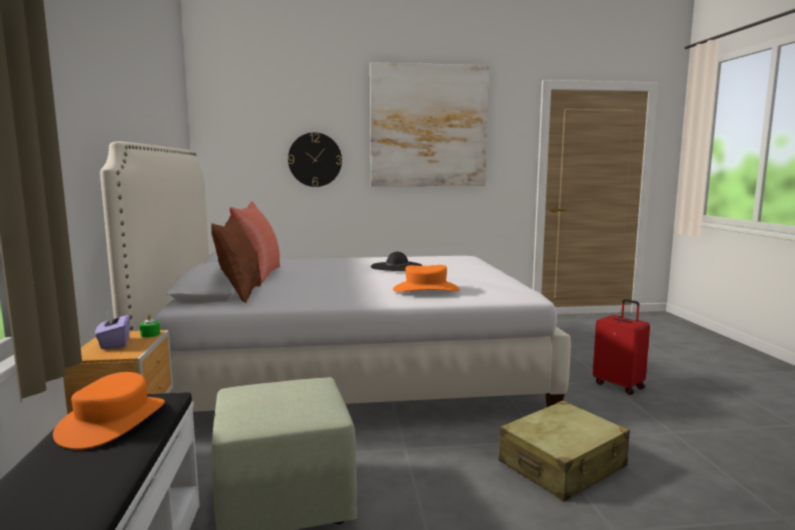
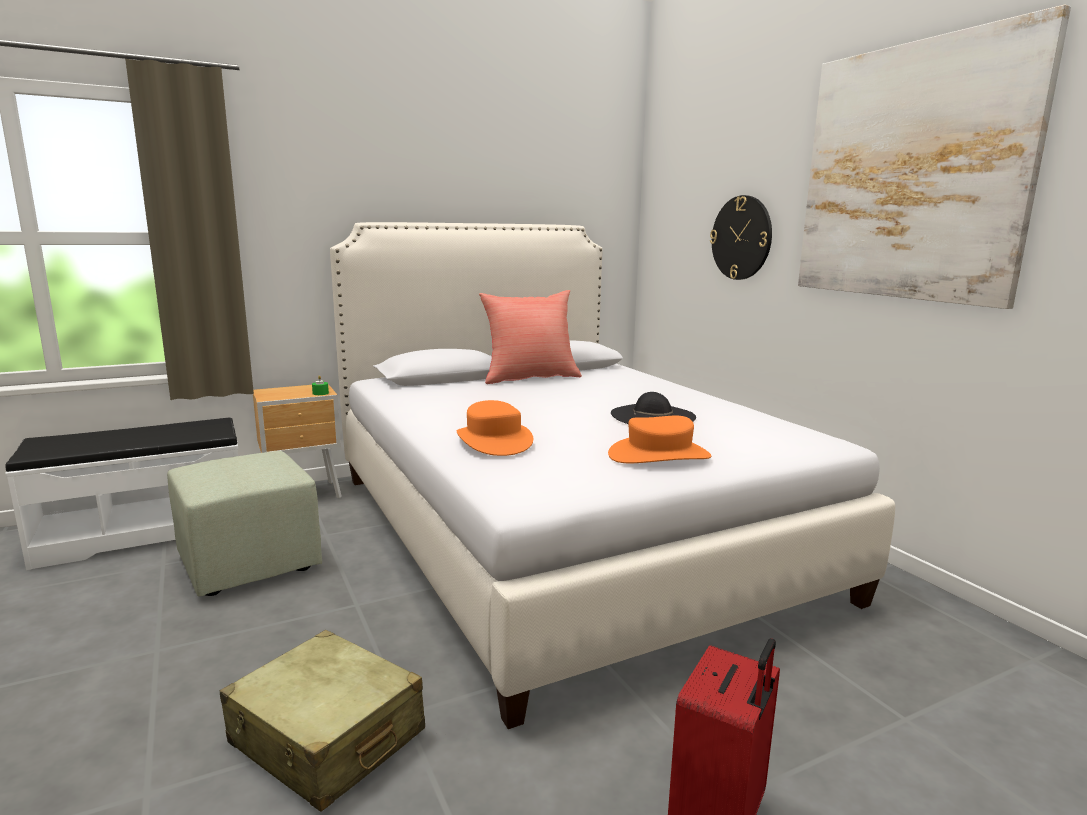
camera: 70 degrees right, 5 degrees up
(113, 421) = (178, 430): orange hat -> orange hat (659, 455)
(114, 343) = (294, 391): purple tissue box -> none
(240, 294) = (427, 386): brown pillow -> none

